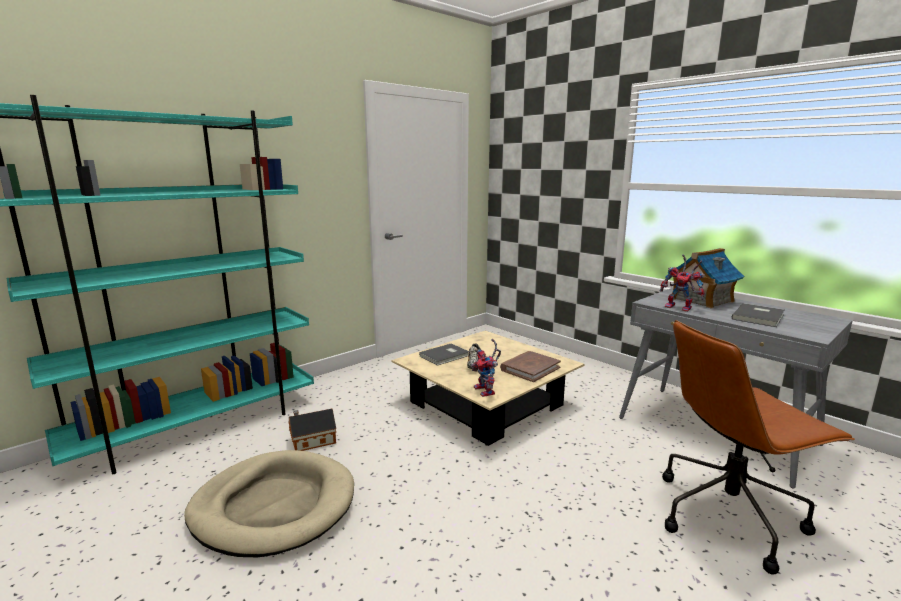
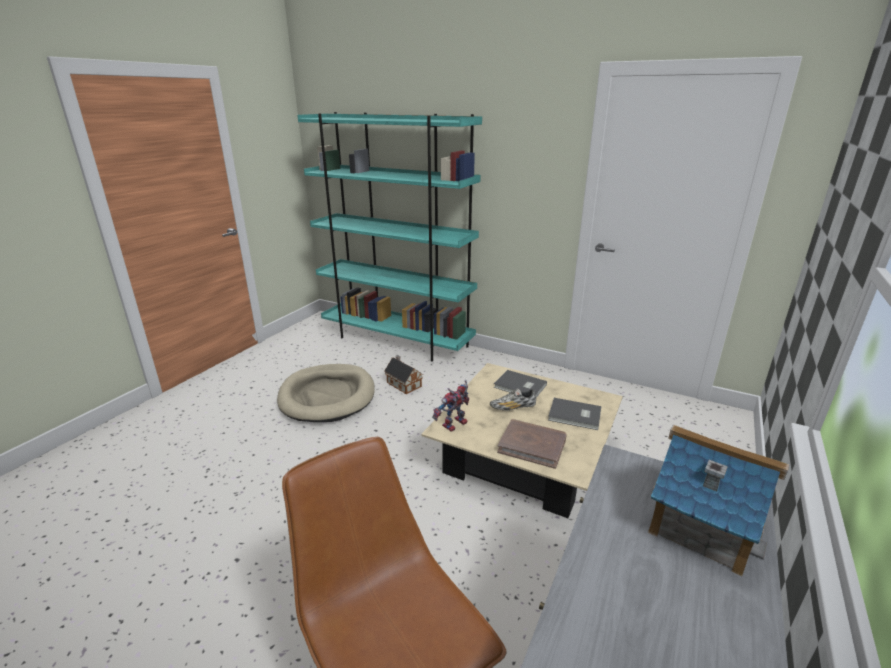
camera: 70 degrees right, 10 degrees up
(681, 308) = (614, 494): toy robot -> none
(759, 317) = (643, 600): grey book -> grey book (575, 416)

